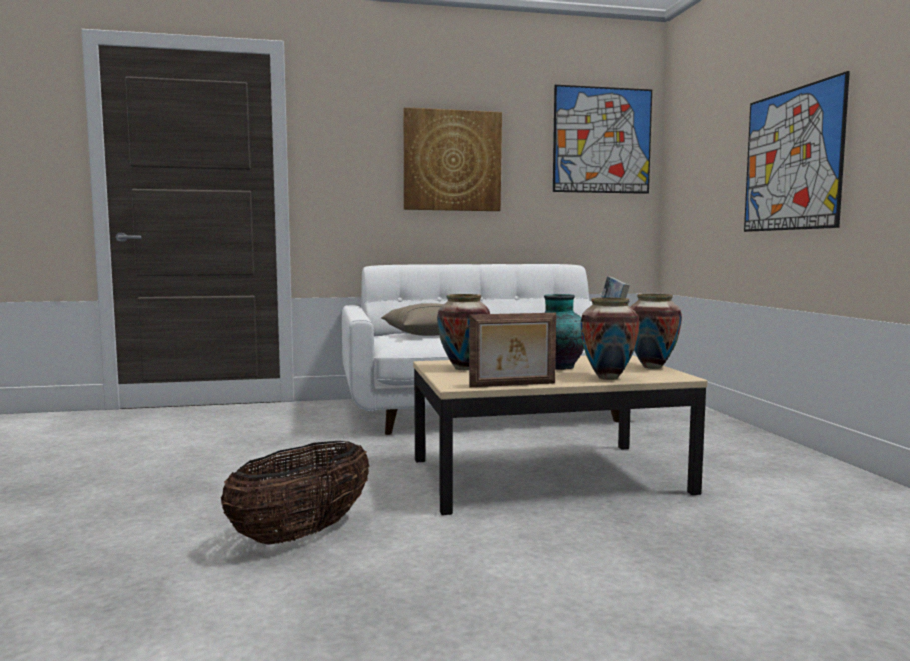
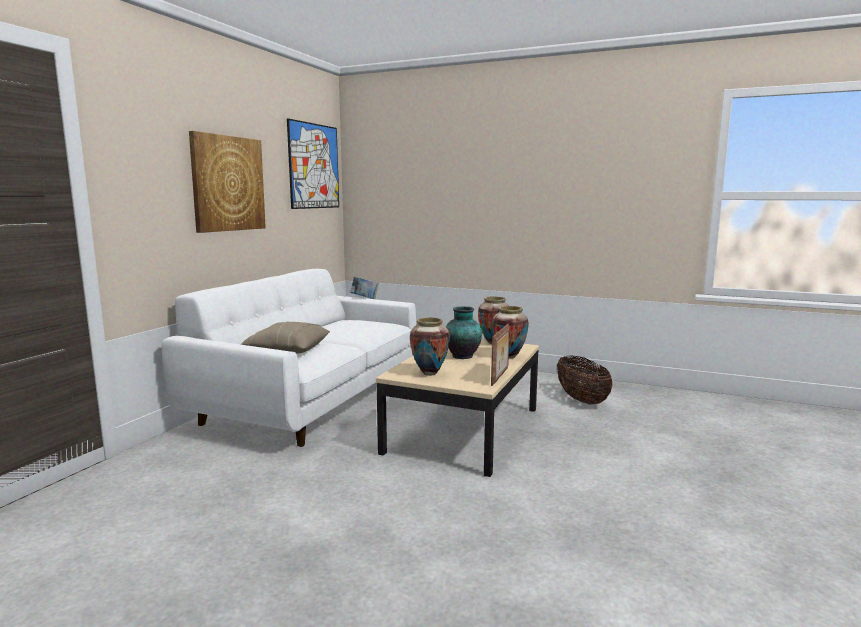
camera: 55 degrees left, 5 degrees up
(302, 534) = (471, 530): basket -> basket (581, 400)
(792, 160) = (480, 200): picture -> none

